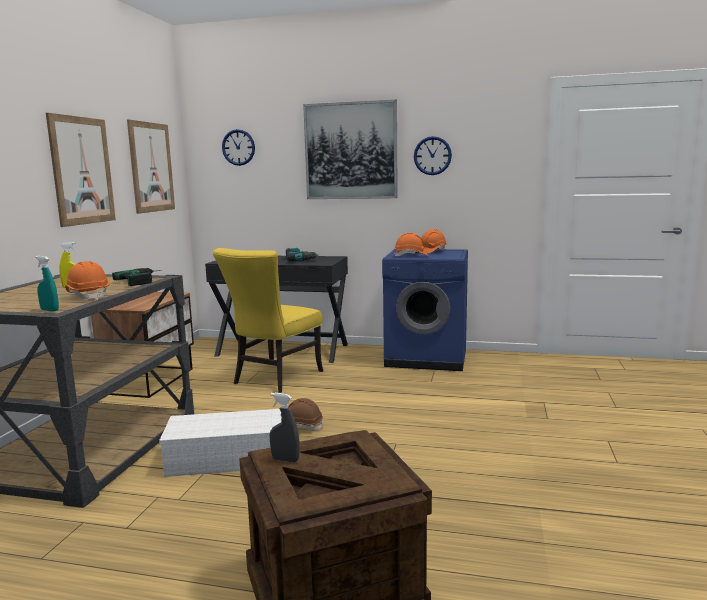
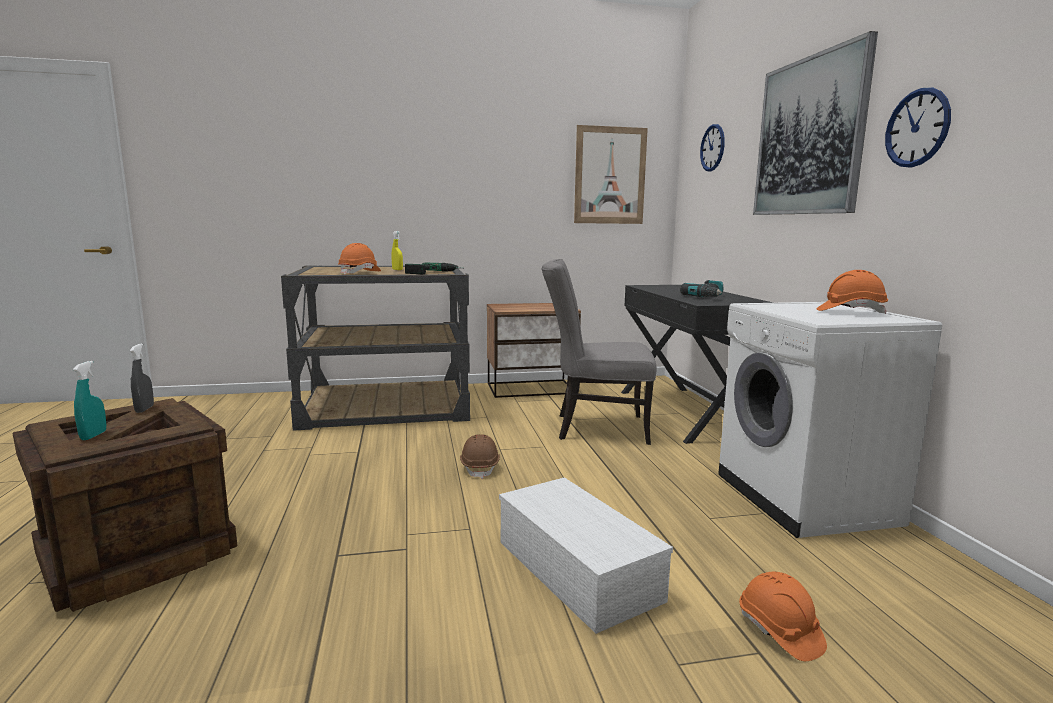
camera: 65 degrees right, 0 degrees up
(49, 310) = (304, 273): turquoise spray bottle -> turquoise spray bottle (93, 436)
(82, 171) = (500, 176): picture -> none
(228, 457) = (391, 453): white storage box -> white storage box (580, 570)
(274, 378) = (595, 428): yellow chair -> grey chair
(411, 256) = (778, 308): orange hard hat -> orange hard hat (779, 631)
(426, 359) = (801, 499): blue washing machine -> white washing machine

